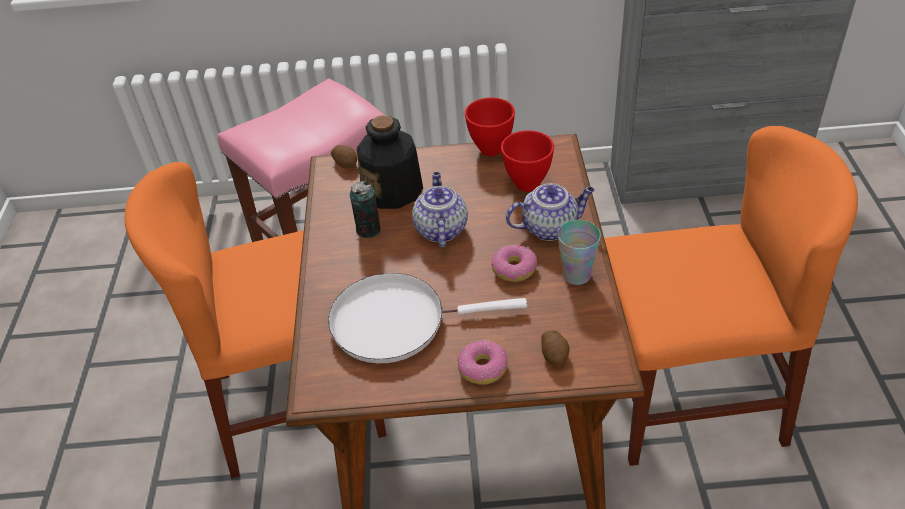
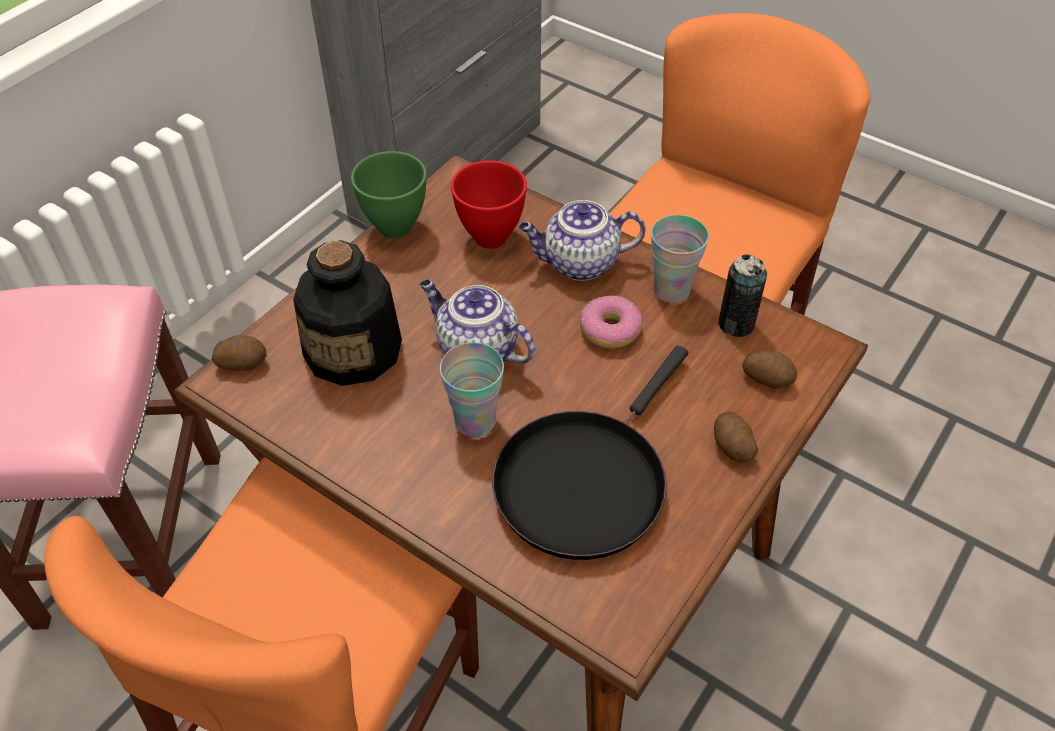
camera: 55 degrees left, 5 degrees up
(368, 230) = (396, 414): can -> can (736, 324)
(393, 258) = (475, 421): none -> cup
(396, 322) = (585, 480): white frying pan -> black frying pan
(483, 368) = (731, 446): donut -> potato
(490, 150) = (395, 229): red bowl -> green bowl
(550, 227) = (579, 263): teapot -> teapot turned 120 degrees counterclockwise

